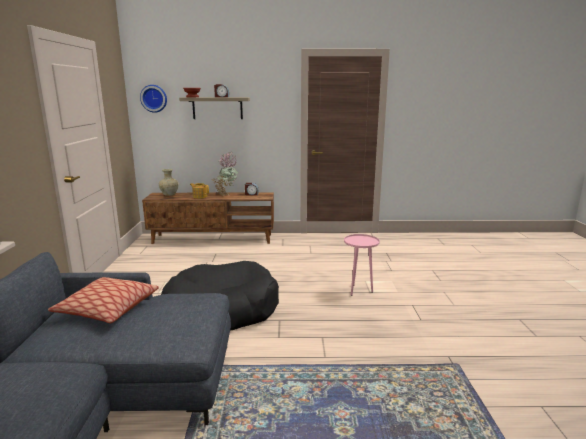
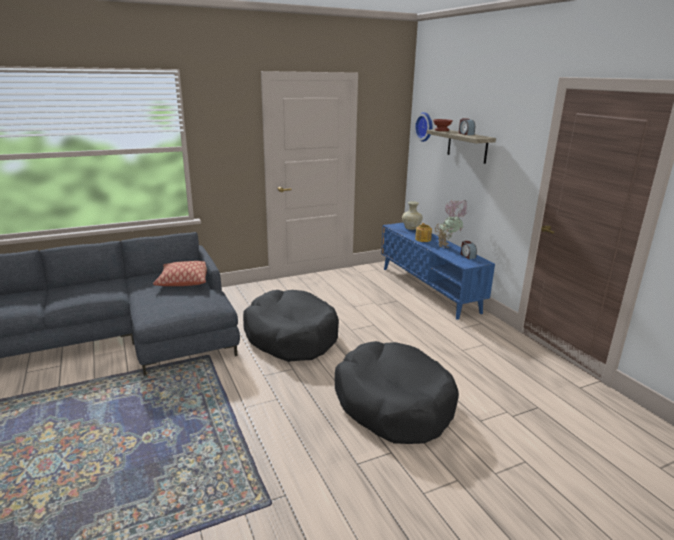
camera: 65 degrees right, 5 degrees up
(213, 239) = (429, 289): brown tv stand -> blue tv stand
(359, 291) = (393, 403): pink side table -> black dog bed

